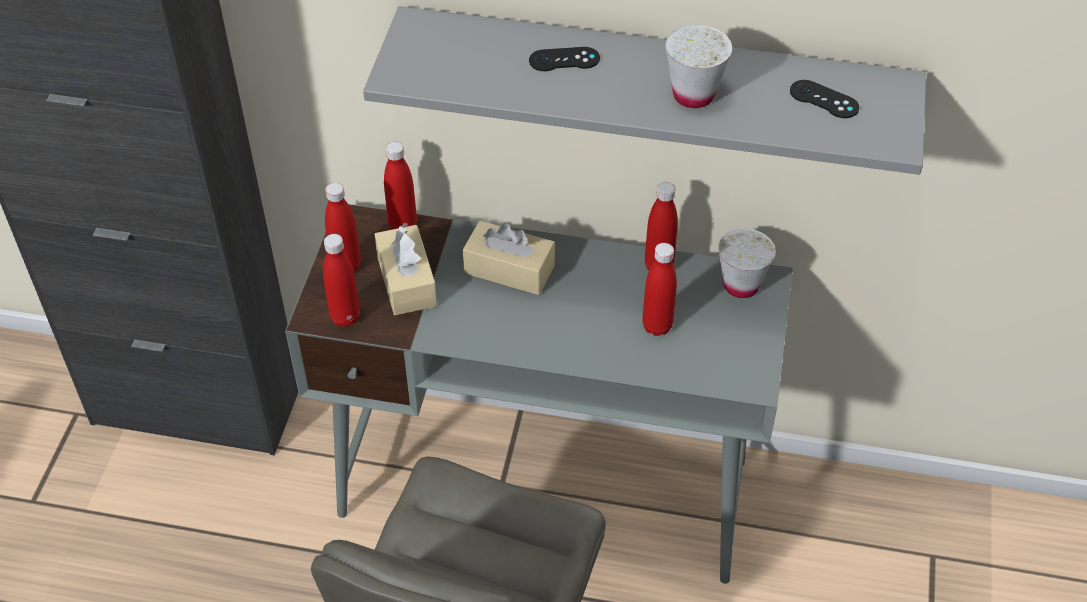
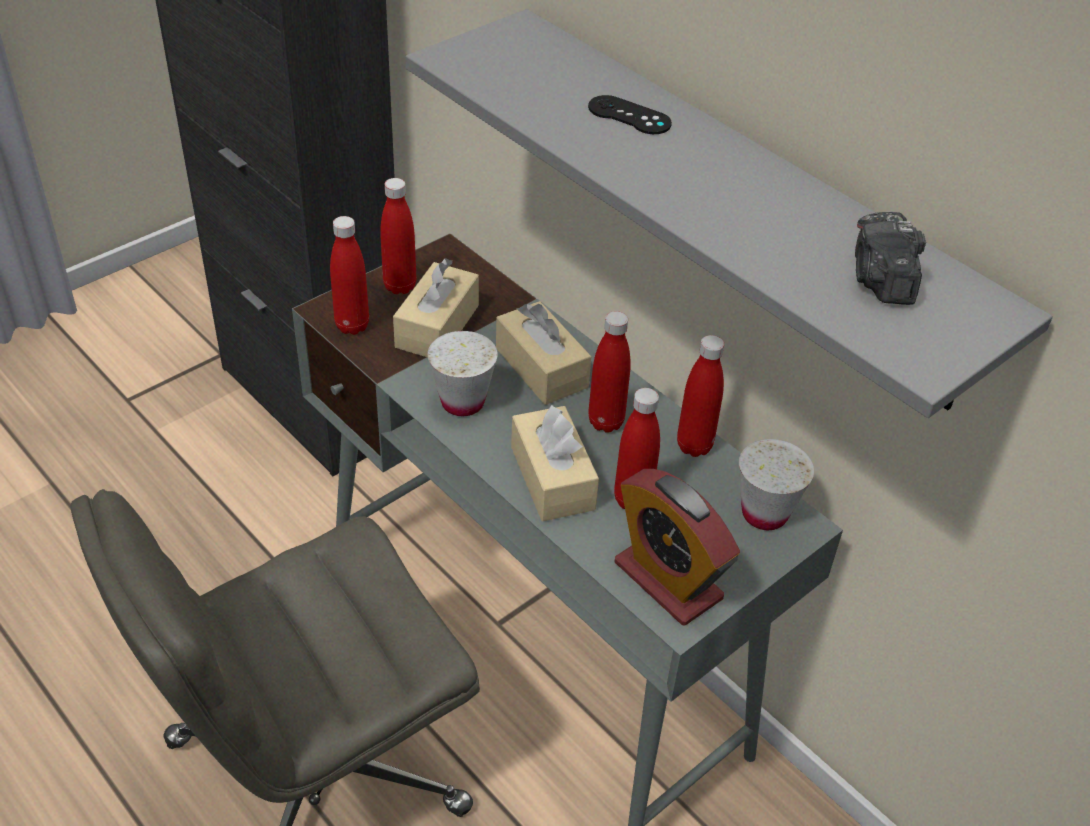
camera: 35 degrees right, 5 degrees down
(403, 225) = (485, 280): red bottle -> red bottle (605, 422)
(594, 343) = (552, 478): none -> beige tissue box
(693, 95) = (729, 206): white cup -> white cup (462, 402)
(727, 365) = (668, 580): none -> alarm clock
(824, 99) = (881, 280): black game controller -> camera

